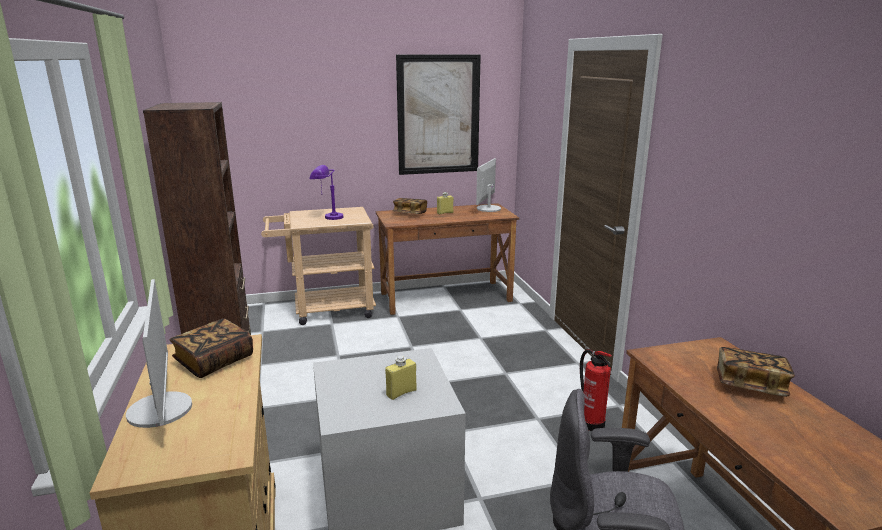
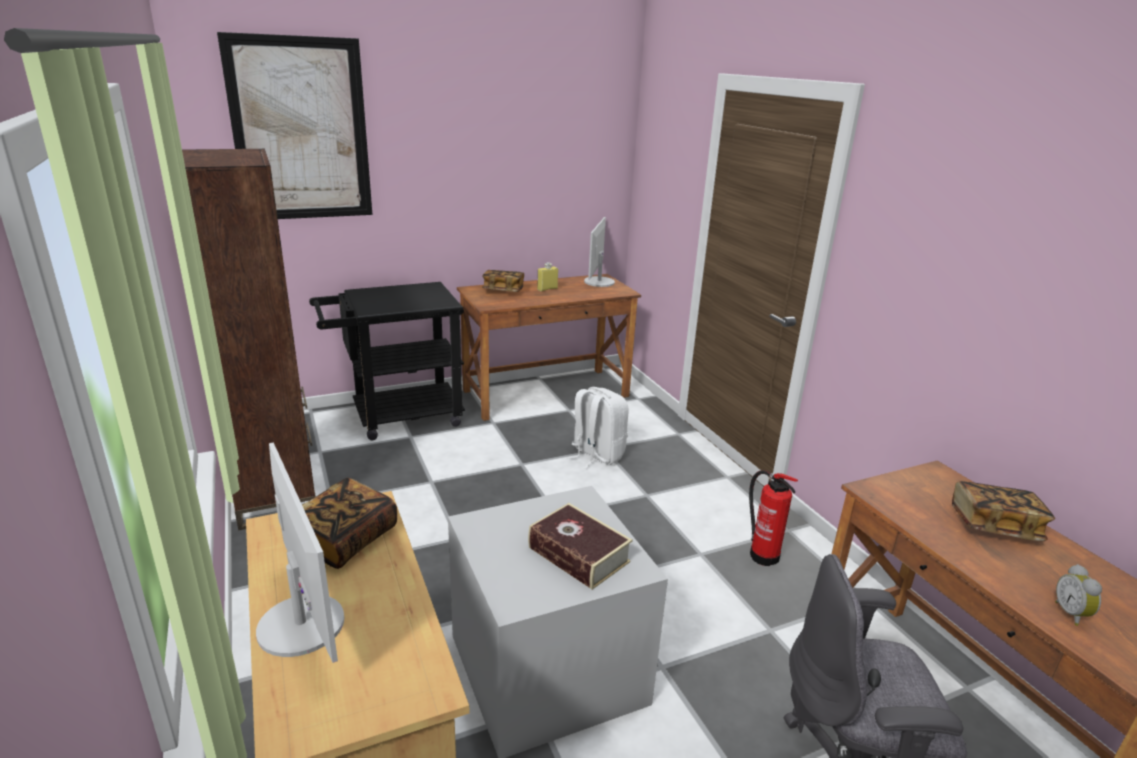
camera: 10 degrees left, 5 degrees up
(325, 310) = (397, 417): beige cart -> black cart
(327, 217) = (400, 299): purple table lamp -> none
(401, 392) = (578, 555): yellow bottle -> book
(438, 115) = (537, 162): picture -> picture (301, 130)
(472, 342) = (596, 455): none -> white backpack
(791, 451) = (1072, 614): none -> alarm clock

